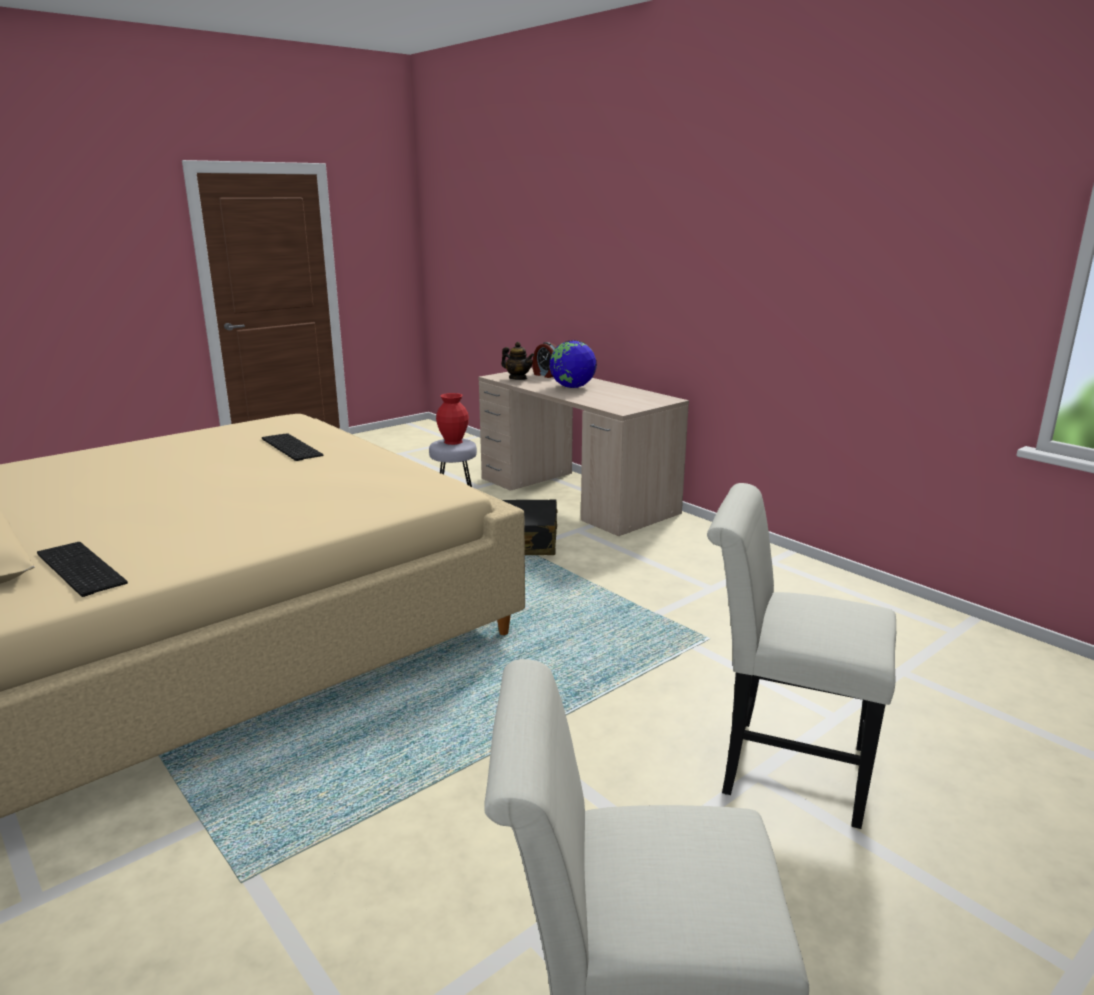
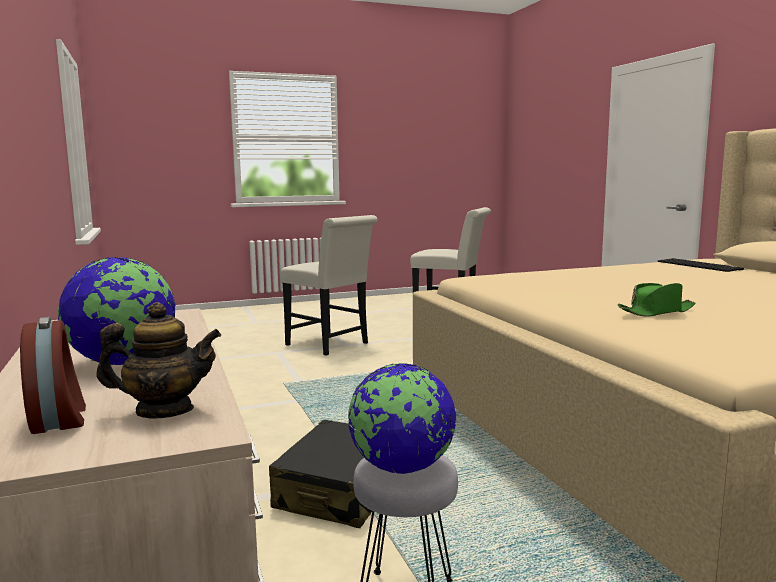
camera: 160 degrees left, 10 degrees down
(289, 447) = (656, 312): keyboard -> green hat
(453, 441) = (402, 468): red vase -> globe
(518, 378) = (164, 411): teapot -> teapot turned 120 degrees clockwise

